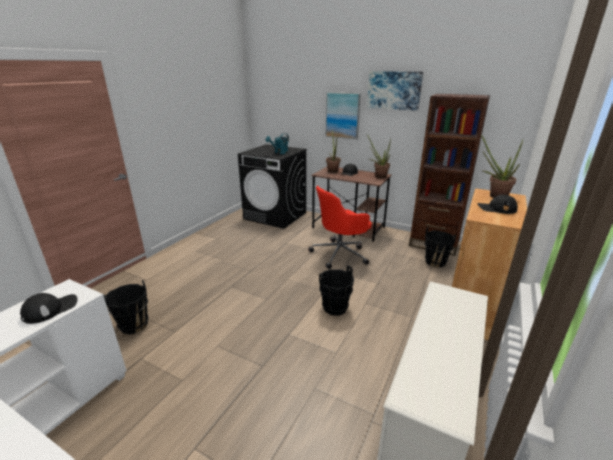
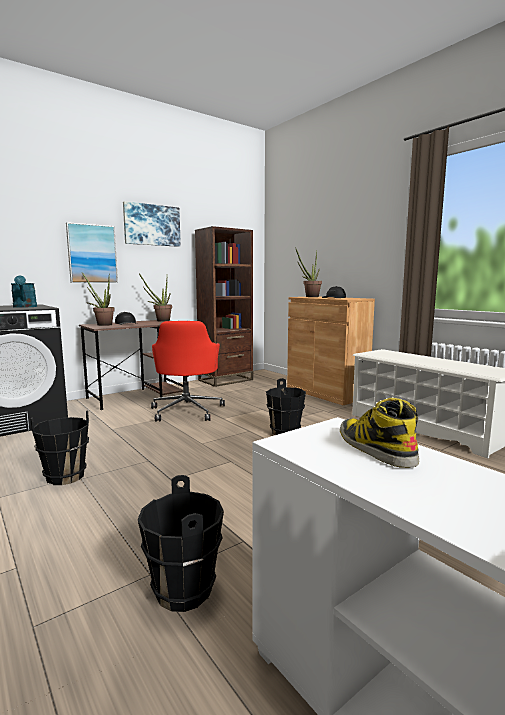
camera: 65 degrees left, 15 degrees down
(50, 309) = (374, 448): black cap -> boot
(435, 262) = (254, 386): black bucket -> black bucket (65, 476)

